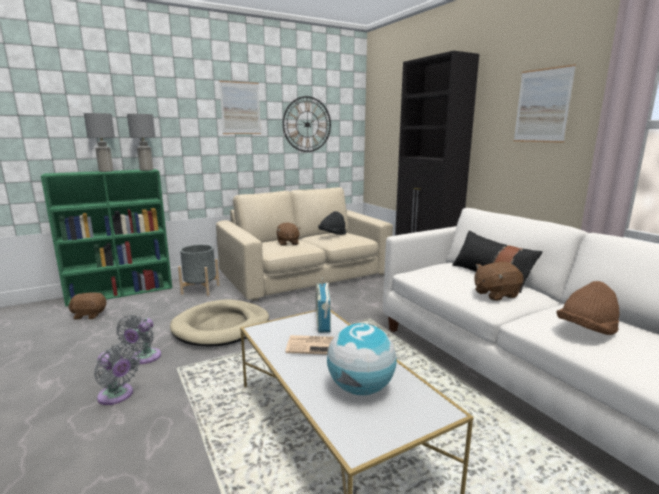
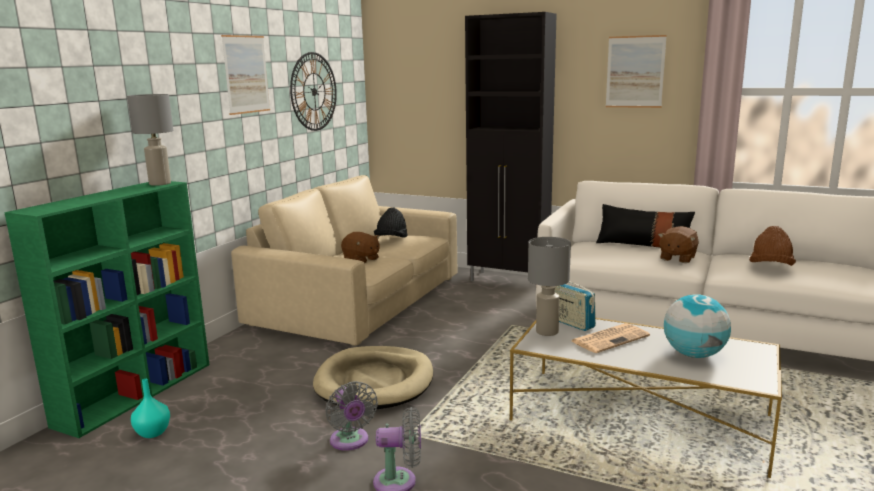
camera: 35 degrees left, 0 degrees up
(89, 315) = (153, 433): brown plush toy -> turquoise vase
(106, 171) = (105, 194): grey table lamp -> grey table lamp (547, 332)
(200, 289) = (257, 354): grey planter -> none

